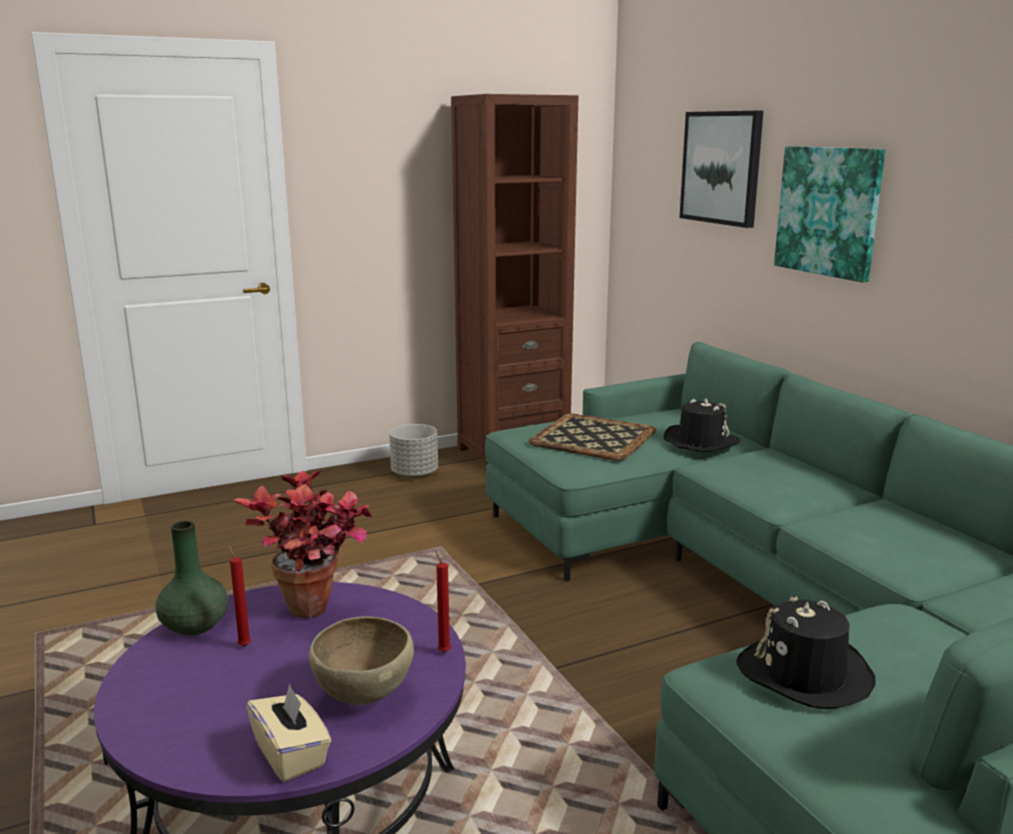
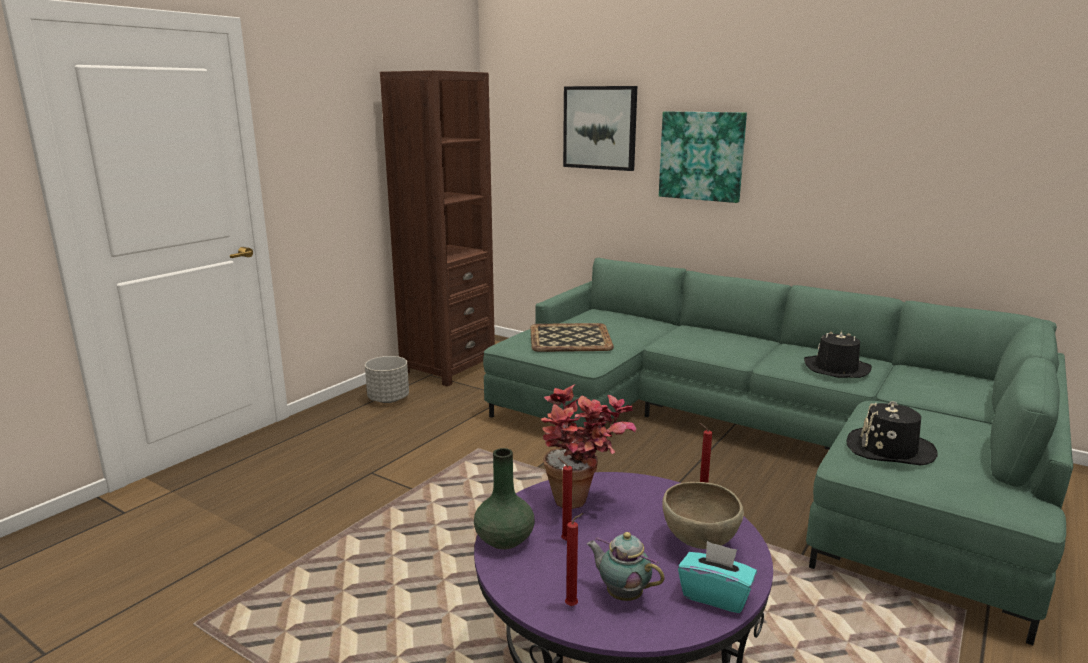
camera: 30 degrees left, 0 degrees up
(153, 708) = (573, 605): none -> red candle
(209, 716) = (622, 594): none -> teapot
(291, 755) = (715, 595): beige tissue box -> turquoise tissue box
(700, 442) = (641, 328): black hat -> black hat (836, 369)

